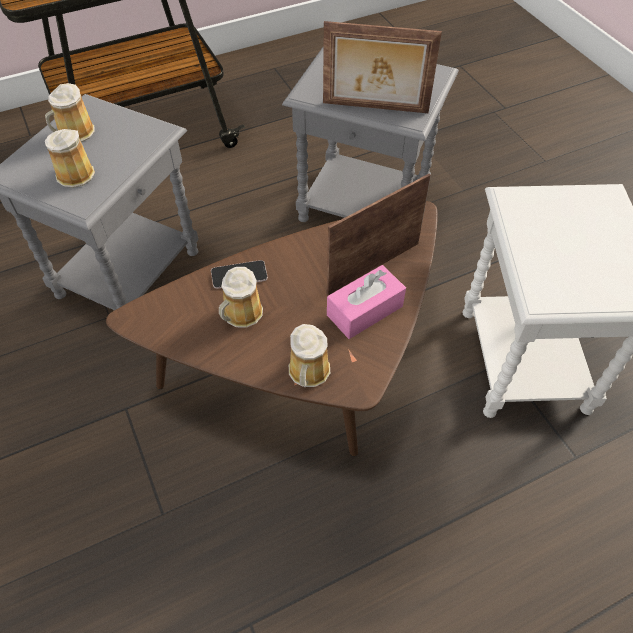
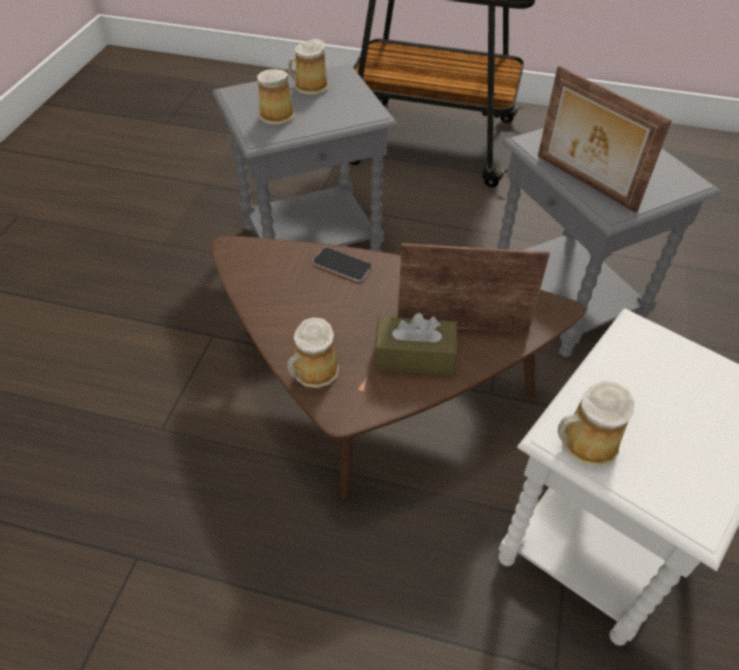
camera: 40 degrees right, 5 degrees down
(241, 314) = (311, 295): mug -> mug (585, 443)
(365, 310) = (414, 356): pink tissue box -> brown tissue box

